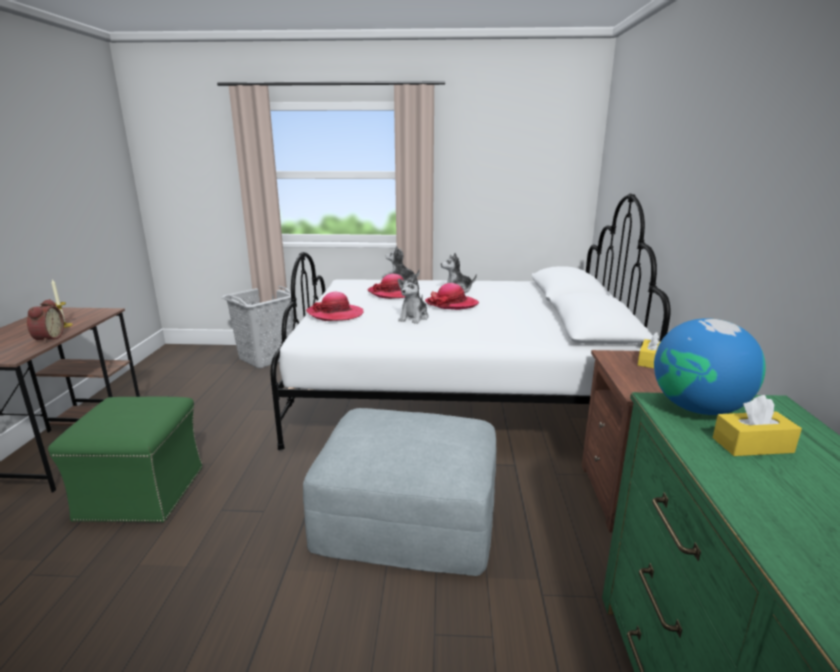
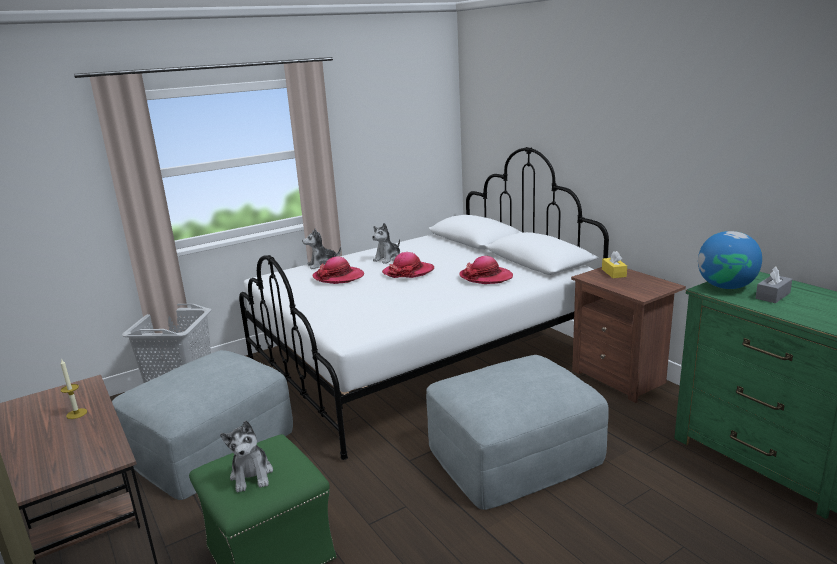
camera: 35 degrees left, 0 degrees up
(47, 338) = (98, 430): alarm clock -> none
(228, 399) = (210, 444): none -> grey ottoman
(335, 314) = (328, 310): hat -> hat (486, 277)
(414, 318) = (402, 292): plush toy -> plush toy (252, 475)
(752, 445) = (772, 296): yellow tissue box -> grey tissue box

